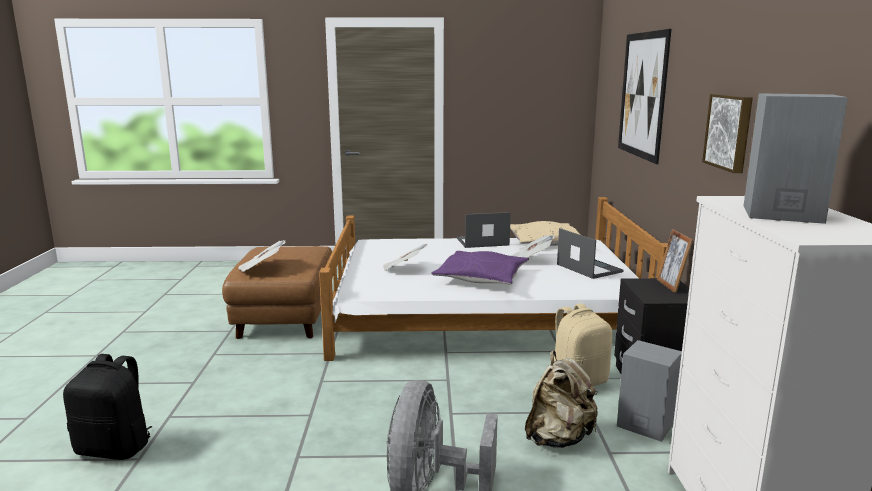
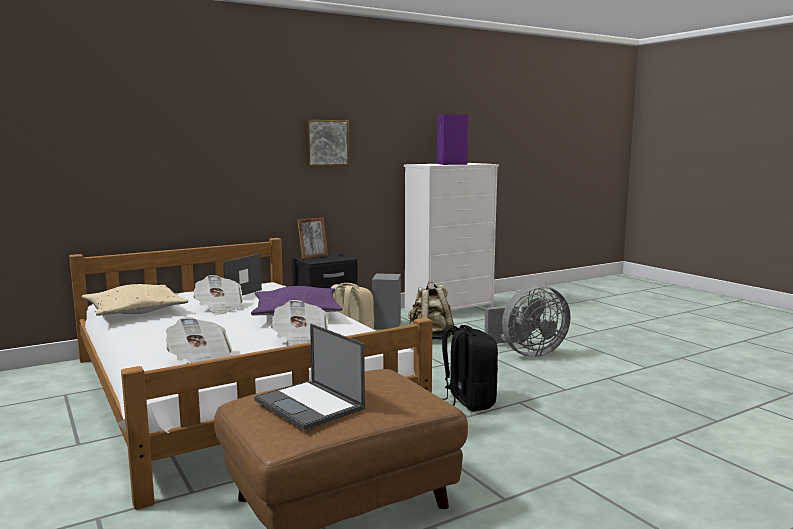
camera: 120 degrees left, 5 degrees down
(115, 448) = (689, 453): black backpack -> black backpack (467, 402)
(261, 268) = (403, 393): newspaper -> newspaper (200, 361)
(482, 242) = (145, 332): laptop -> laptop (310, 405)
(642, 95) = (149, 126): picture -> none
(779, 214) = (451, 164): grey speaker -> purple speaker

